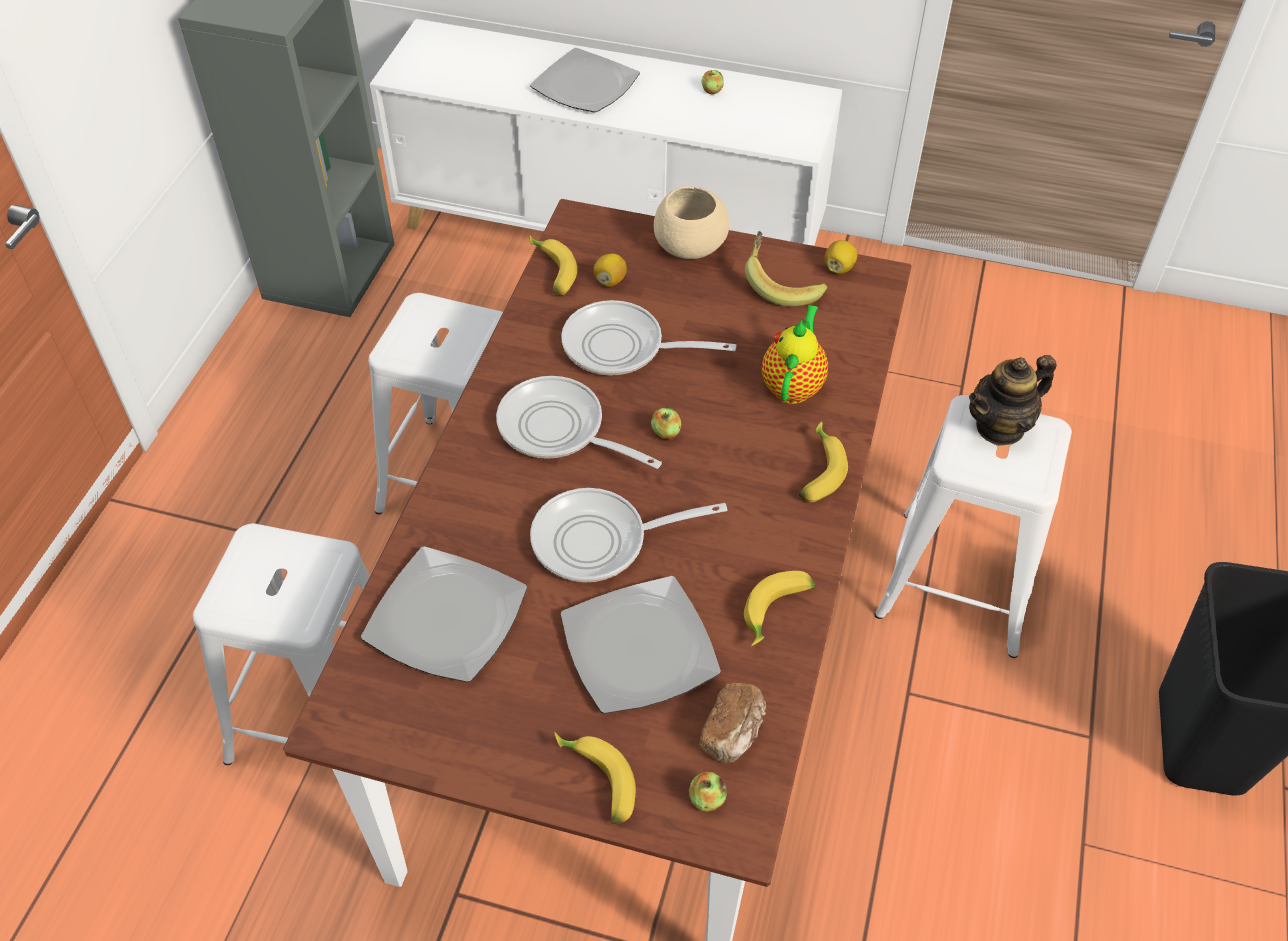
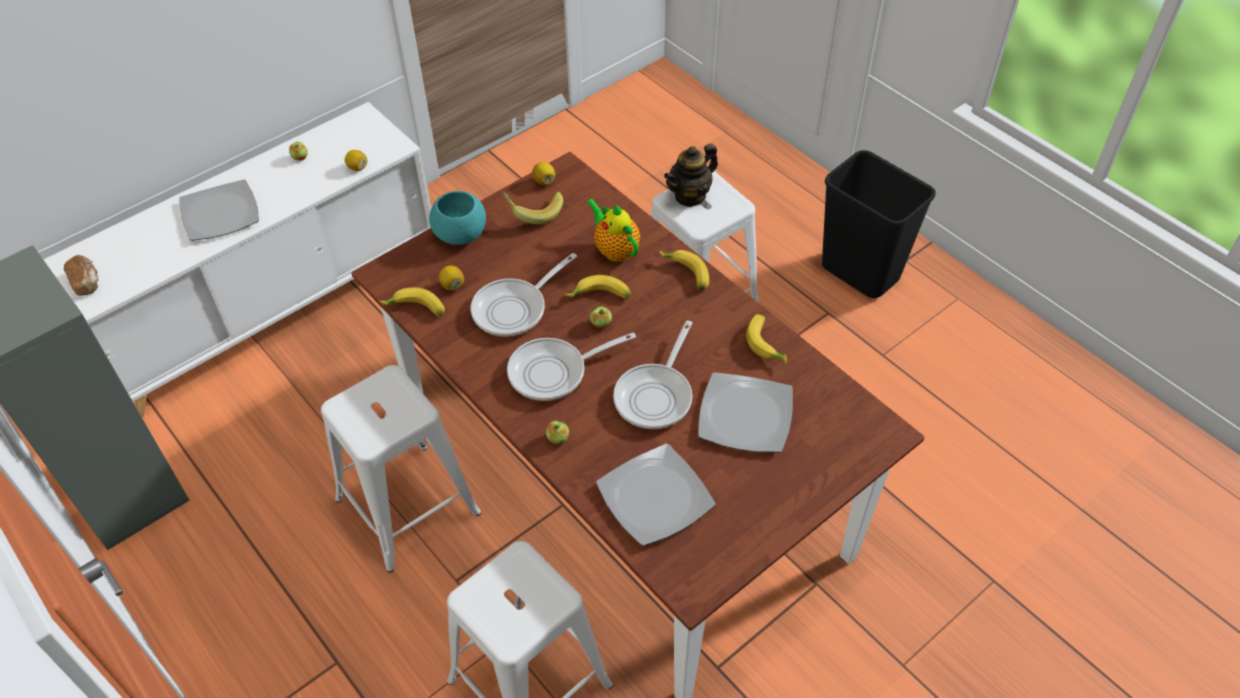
camera: 55 degrees left, 0 degrees up
(596, 782) = (819, 479): banana -> banana (599, 297)
(689, 246) = (460, 234): beige bowl -> turquoise bowl
(706, 799) = (861, 436): apple -> apple (558, 438)
(733, 732) = (829, 403): bread -> bread (86, 282)
(741, 136) = (357, 167): none -> lemon
(1000, 427) = (690, 196): teapot -> teapot turned 45 degrees clockwise

